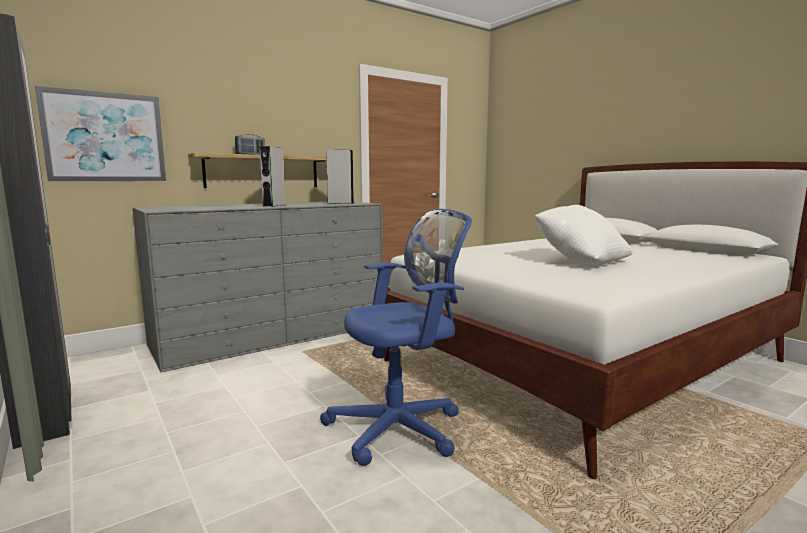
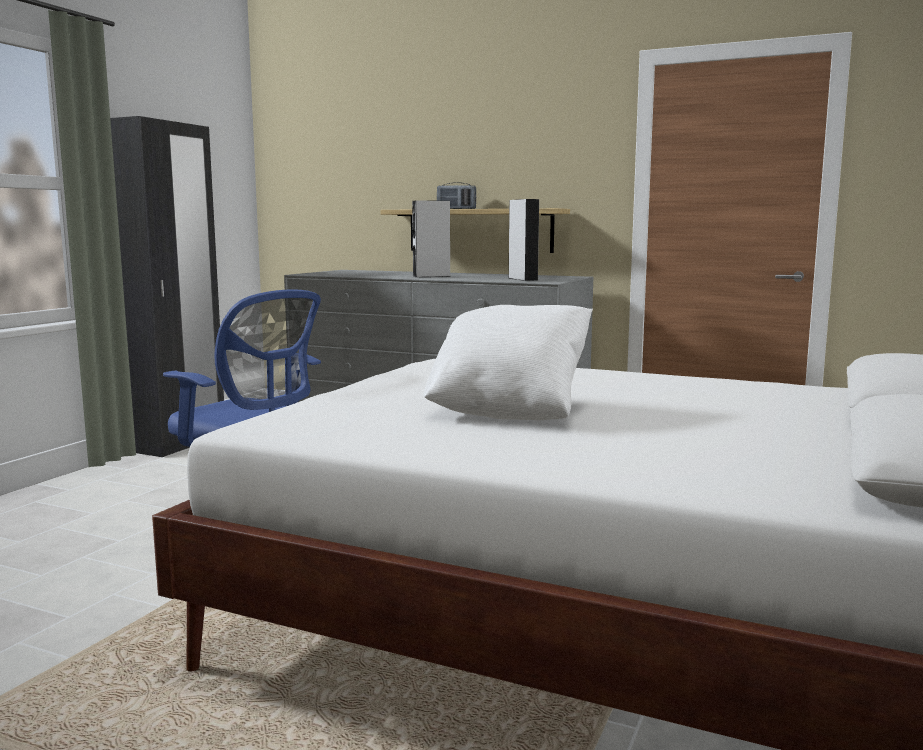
camera: 60 degrees right, 0 degrees up
(105, 137) = (329, 196): picture -> none

